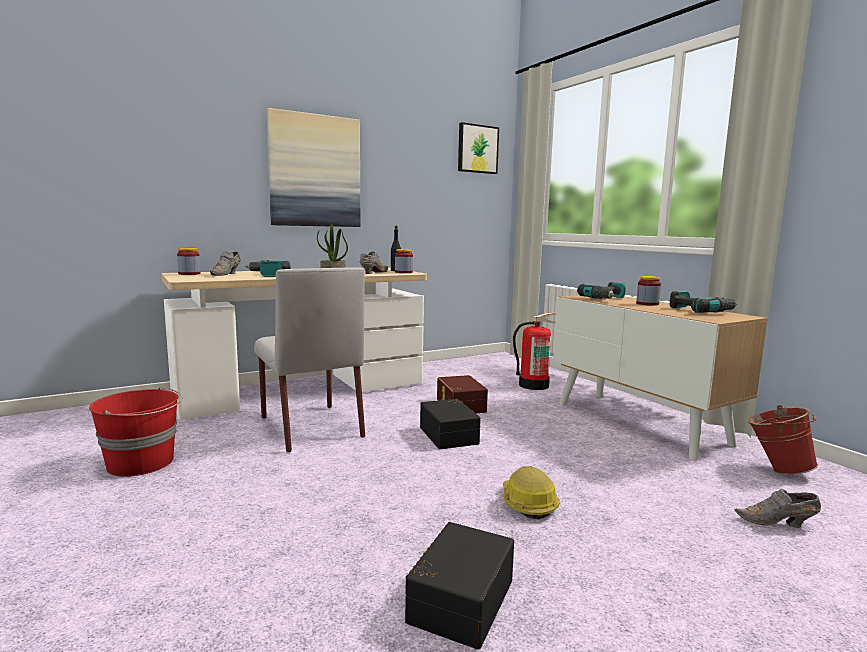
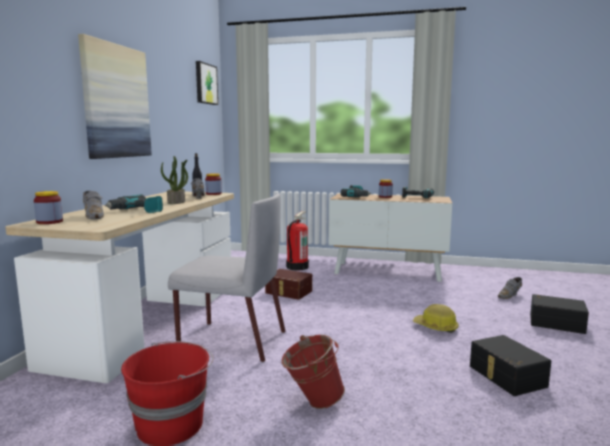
camera: 45 degrees left, 0 degrees up
(450, 435) = (326, 310): black storage box -> black storage box (556, 323)
(776, 469) = (469, 275): red bucket -> red bucket (312, 402)

